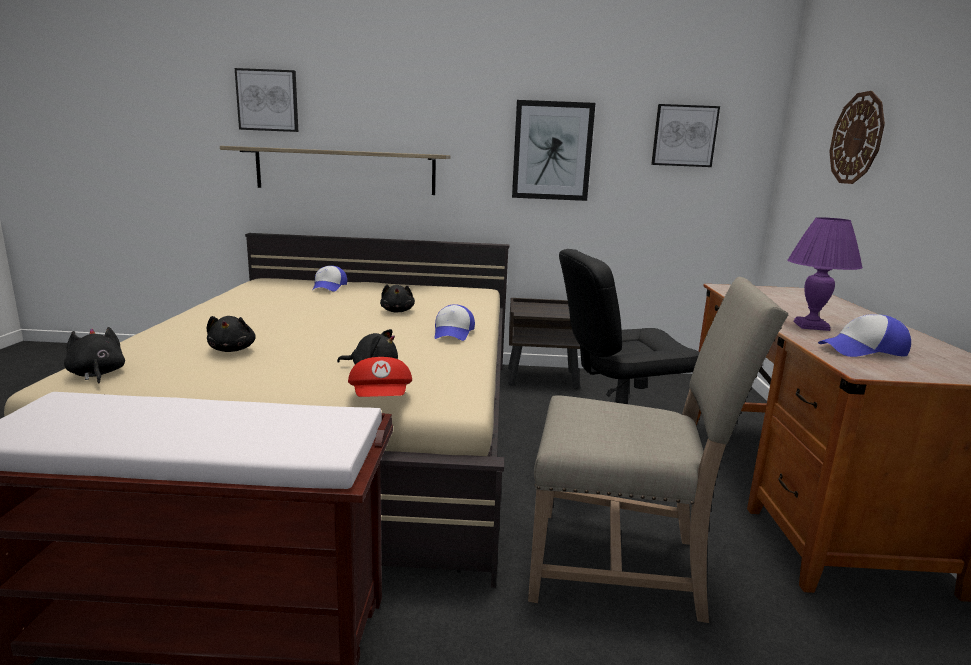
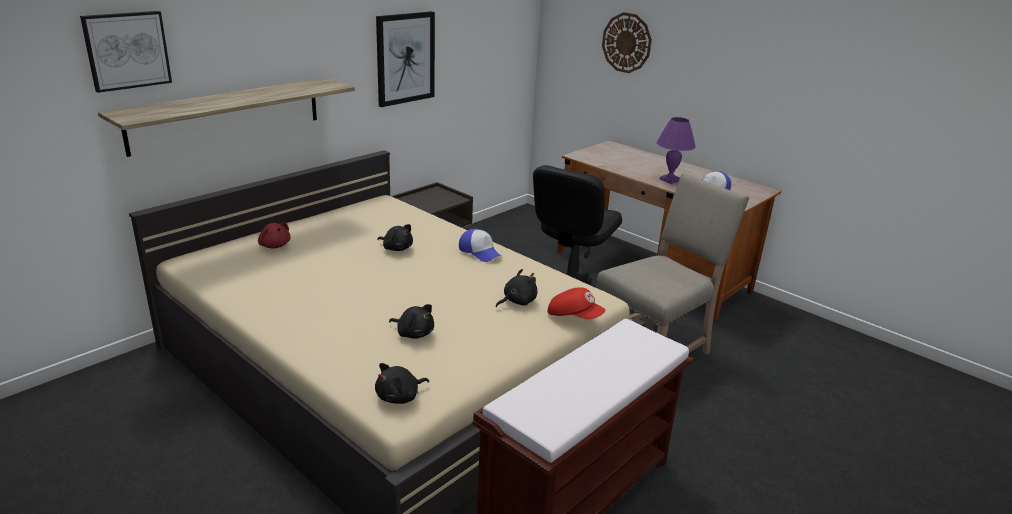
camera: 50 degrees left, 10 degrees up
(96, 374) = (400, 397): black plush toy -> black plush toy turned 45 degrees counterclockwise
(329, 287) = (274, 245): cap -> red plush toy
(684, 136) = (488, 30): picture -> none

